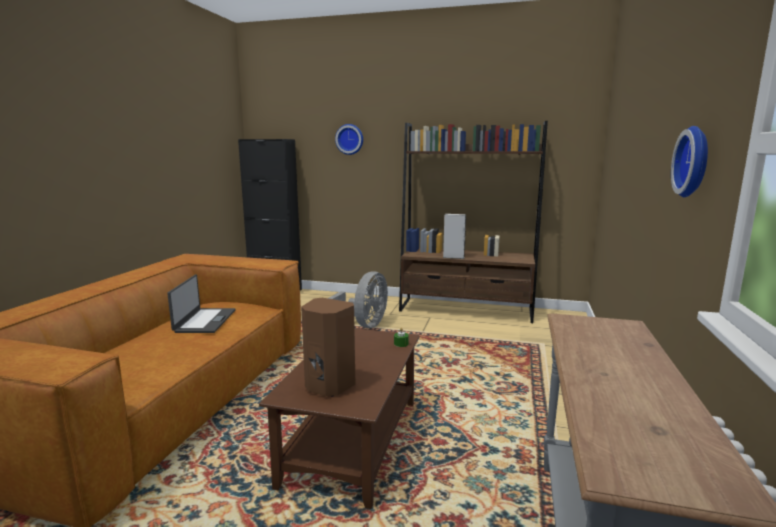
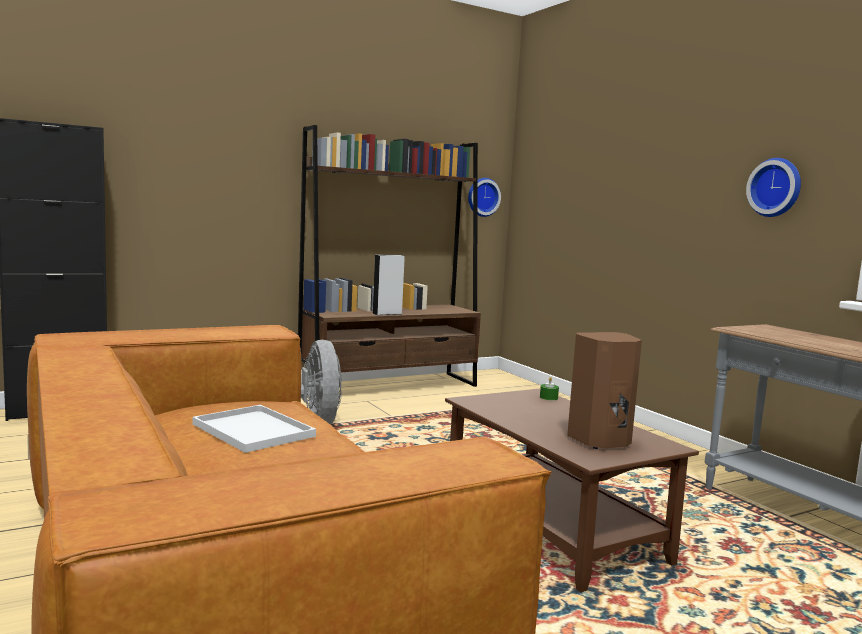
camera: 45 degrees left, 5 degrees down
(204, 321) = (251, 430): laptop -> white tray
(350, 139) = (203, 140): wall clock -> wall clock (482, 197)

